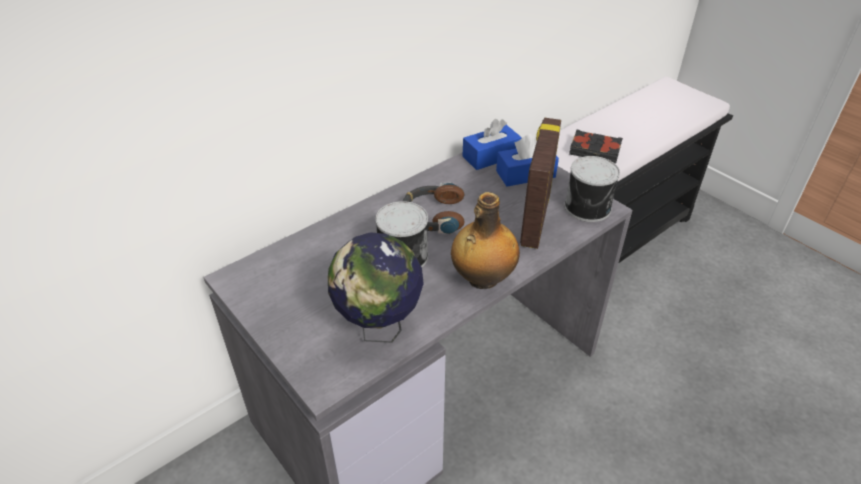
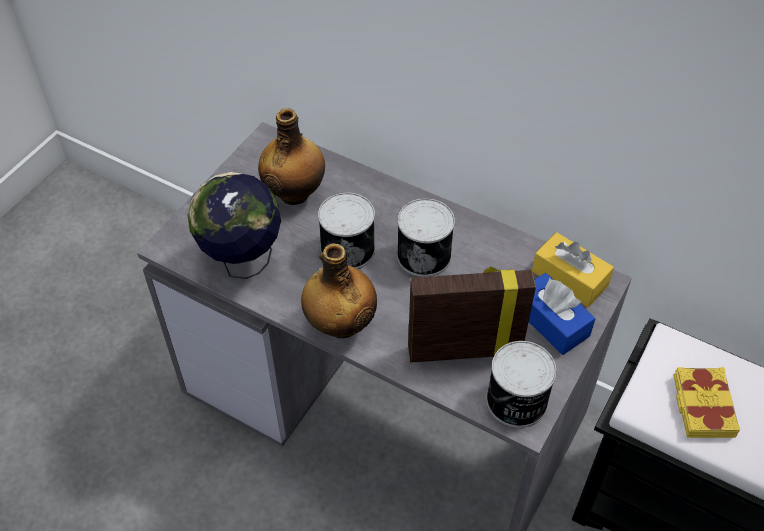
camera: 70 degrees right, 10 degrees up
(315, 274) = (295, 193): none -> bottle
(432, 215) = (424, 254): headphones -> can
(491, 156) = (569, 278): blue tissue box -> yellow tissue box
(594, 151) = (702, 406): black book -> yellow book

